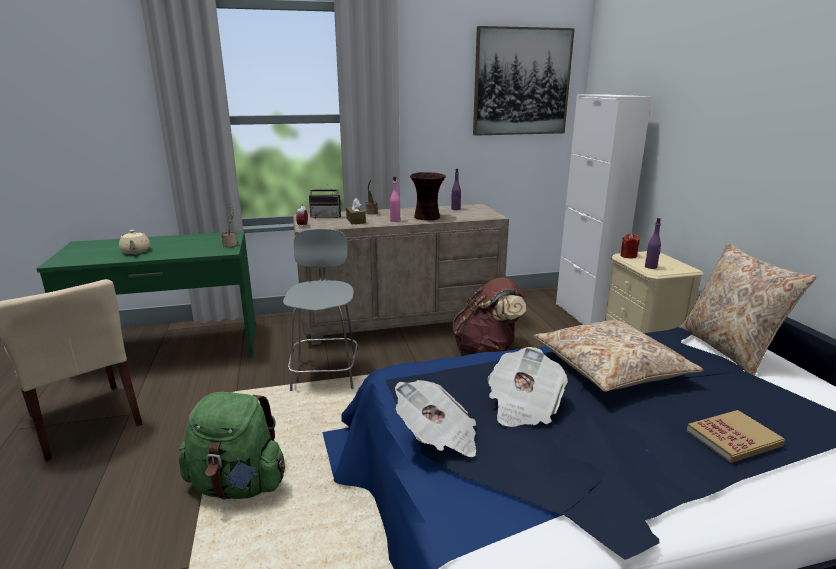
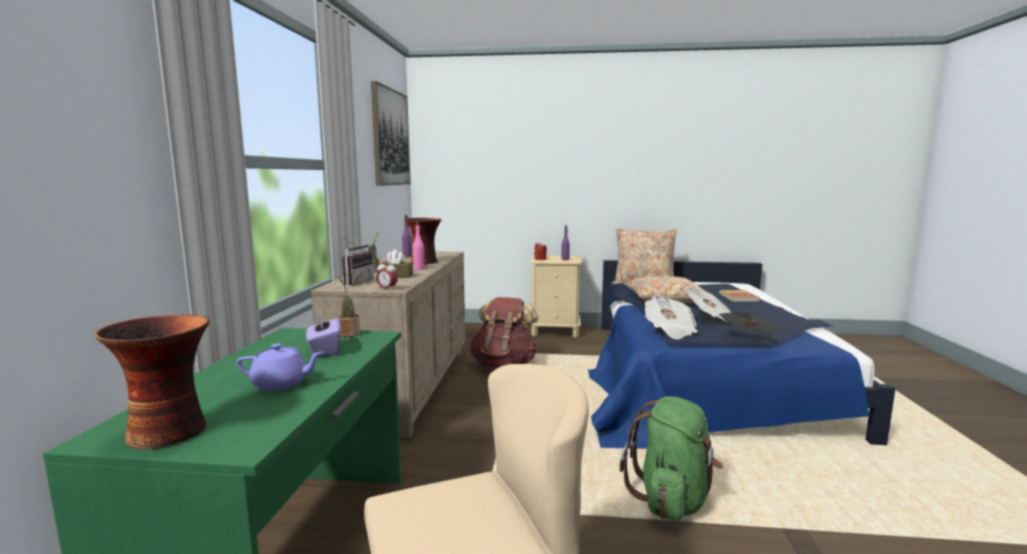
camera: 70 degrees left, 10 degrees down
(81, 250) = (170, 431): none -> vase
(135, 251) = (281, 384): beige teapot -> purple teapot
(193, 247) = (325, 350): none -> purple tissue box
(325, 373) = (485, 437): grey chair -> none
(440, 378) = (669, 331): none -> newspaper
(585, 315) = (477, 328): white cabinet -> none

